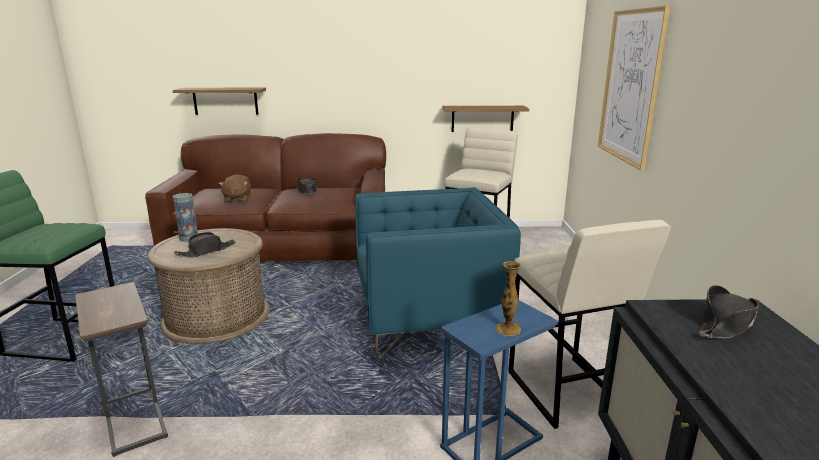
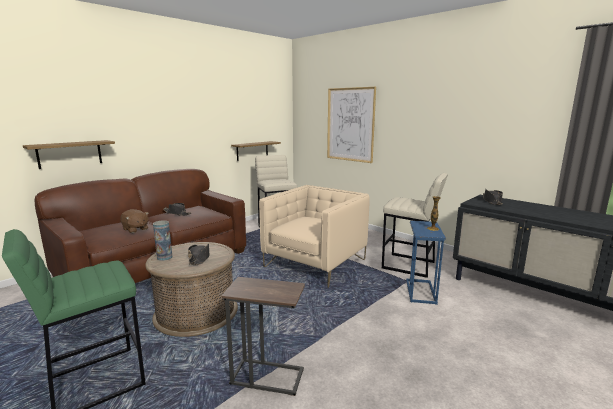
camera: 45 degrees left, 5 degrees down
(428, 319) = (315, 264): blue armchair -> beige armchair

